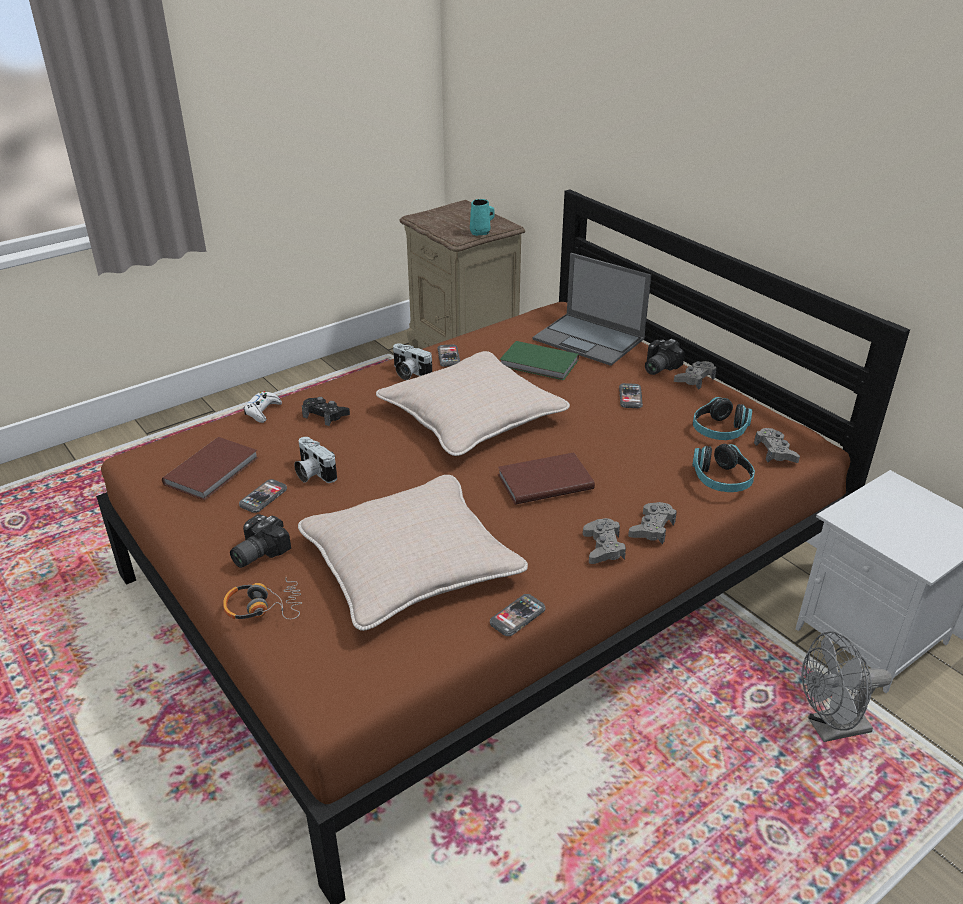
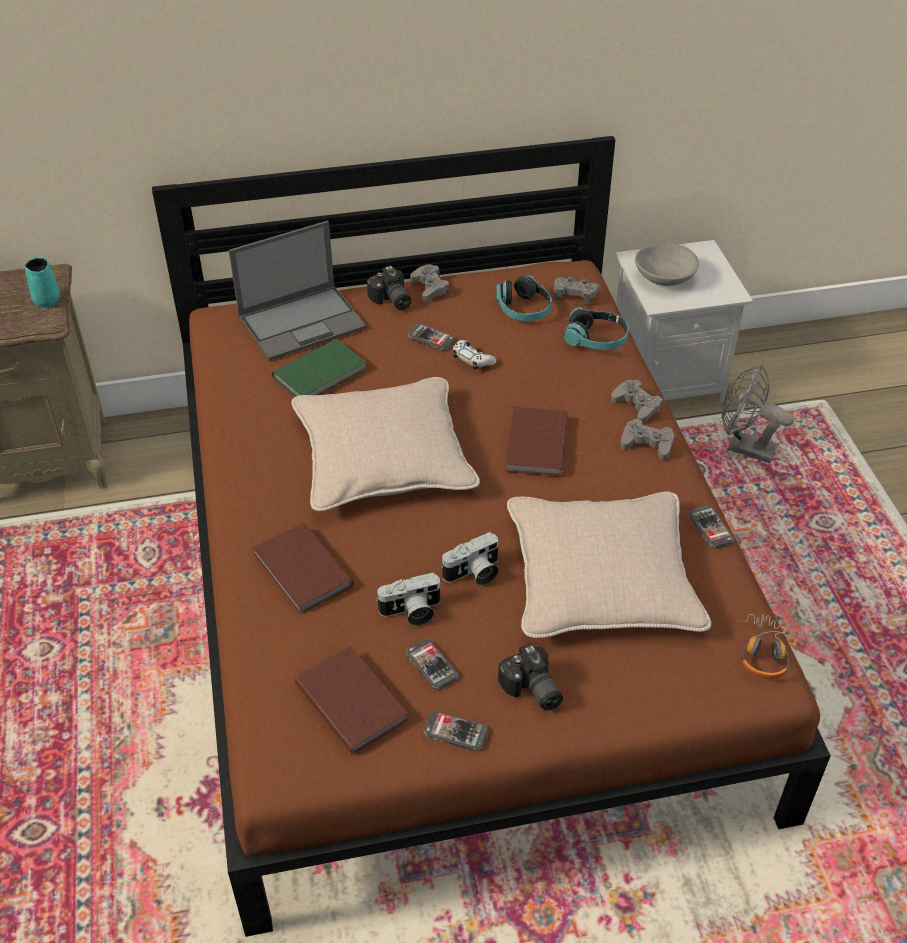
camera: 65 degrees left, 10 degrees up
(262, 411) = (249, 627): white game controller -> white game controller (473, 359)
(264, 607) = (621, 702): headphones -> headphones (765, 651)
(325, 415) = (301, 572): black game controller -> brown book
(409, 373) = (260, 477): camera -> camera (474, 574)
(448, 357) = (250, 435): phone -> phone (455, 732)
(830, 728) = (743, 447): grey fan -> grey fan turned 105 degrees clockwise
(888, 510) = (664, 278): none -> grey bowl

